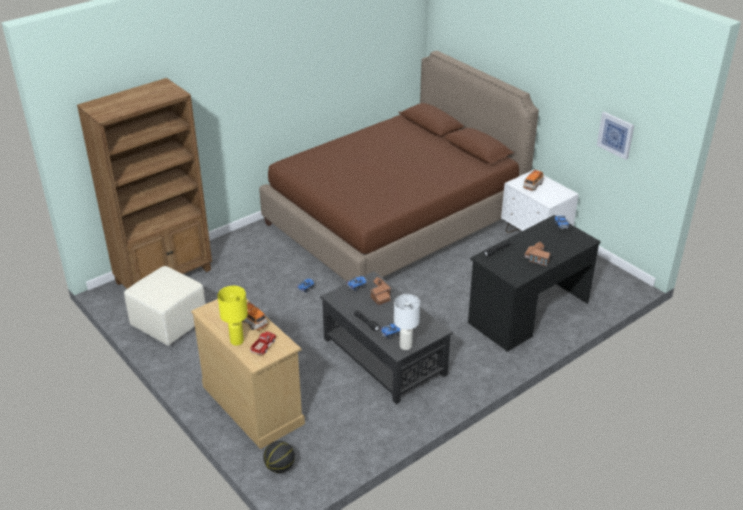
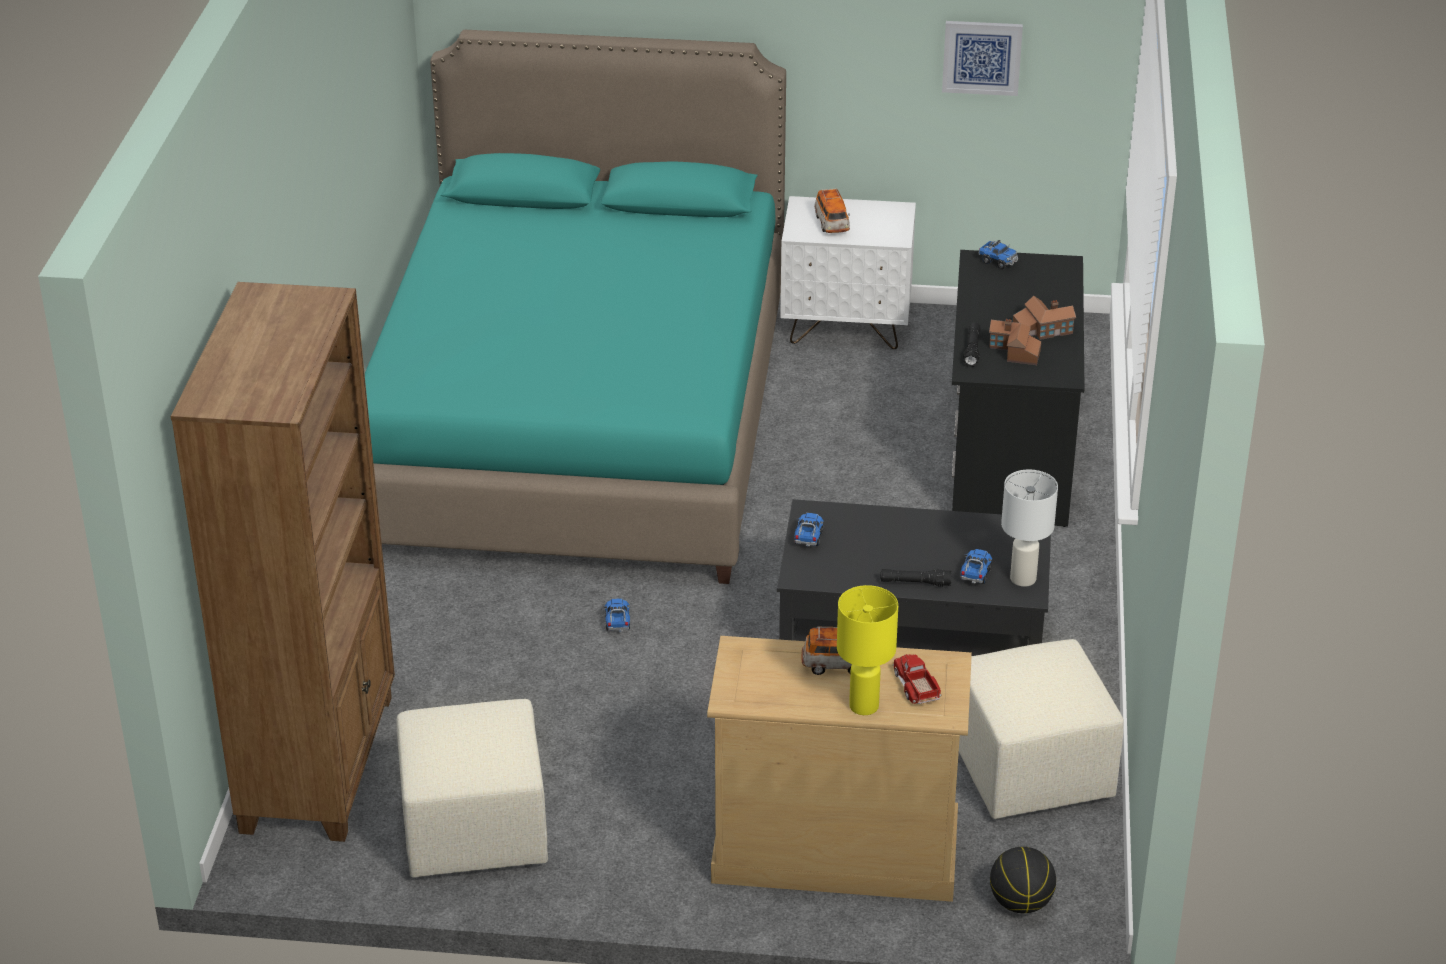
camera: 45 degrees left, 0 degrees up
(355, 427) = (1032, 772): none -> beige ottoman
(379, 296) = (865, 530): toy house -> toy house (1014, 351)
(395, 220) = (580, 422): brown bed -> turquoise bed

